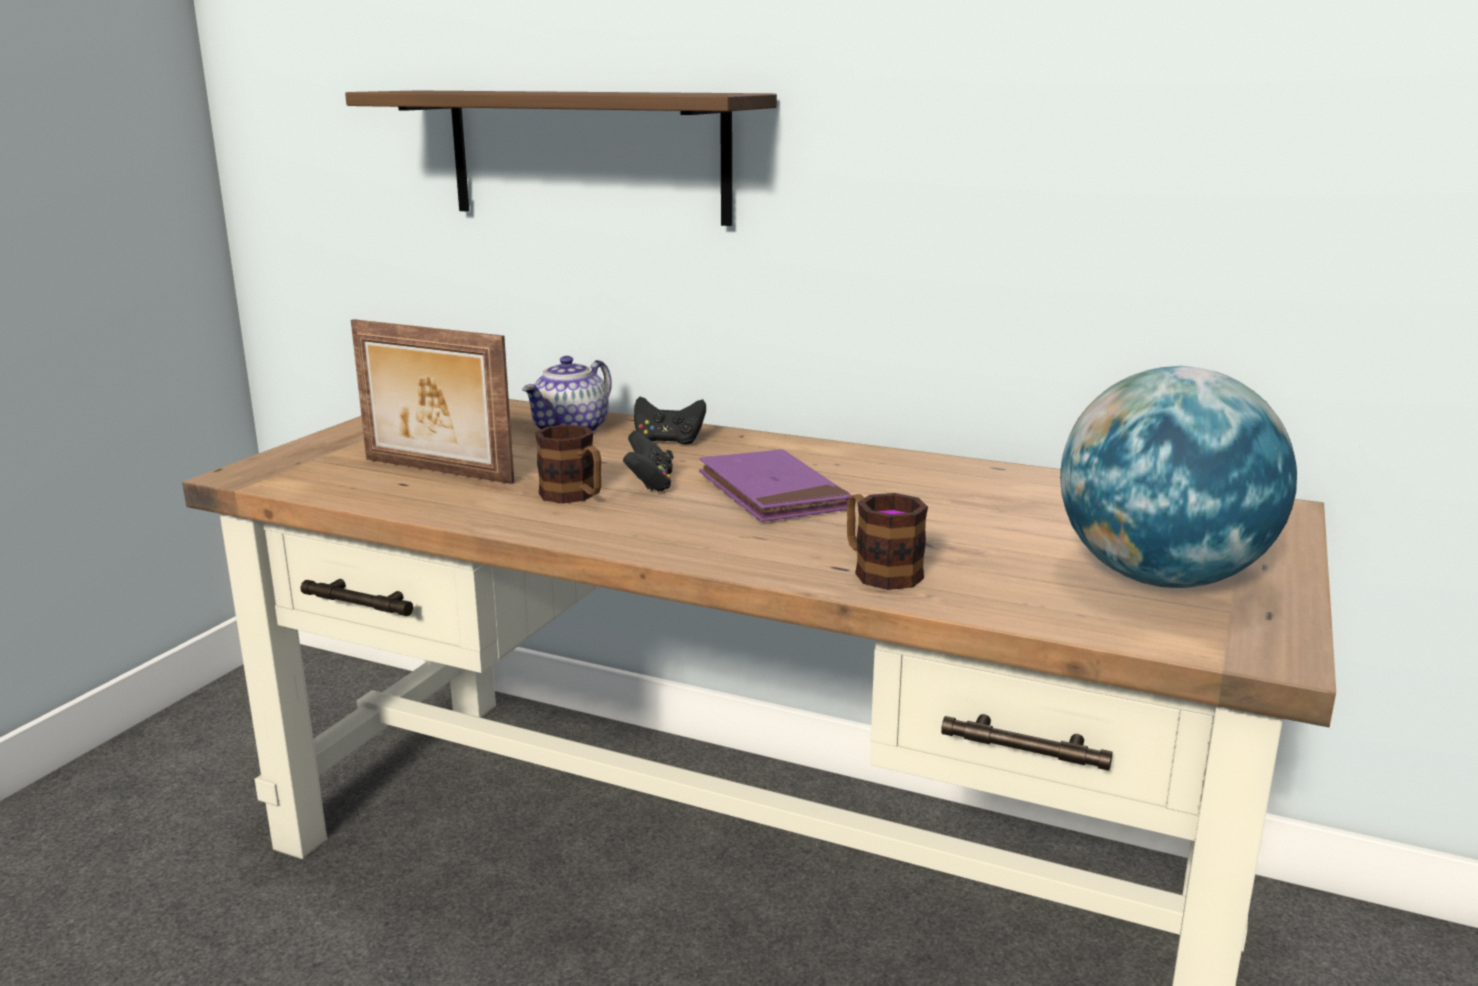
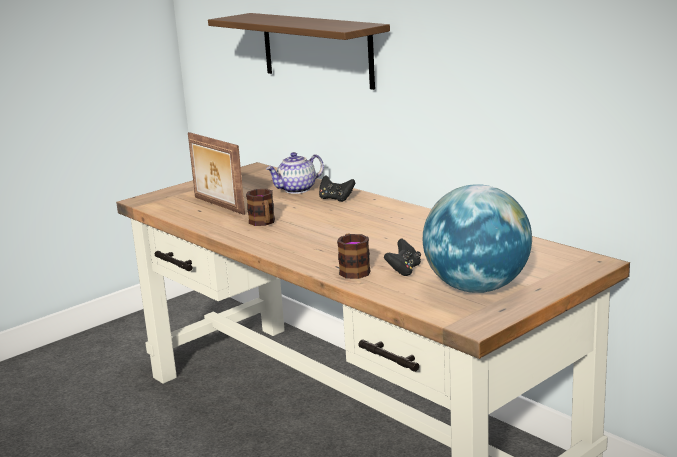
camera: 25 degrees right, 0 degrees up
(649, 484) = (302, 220): black game controller -> black game controller (404, 270)
(772, 493) = (352, 230): purple book -> none

